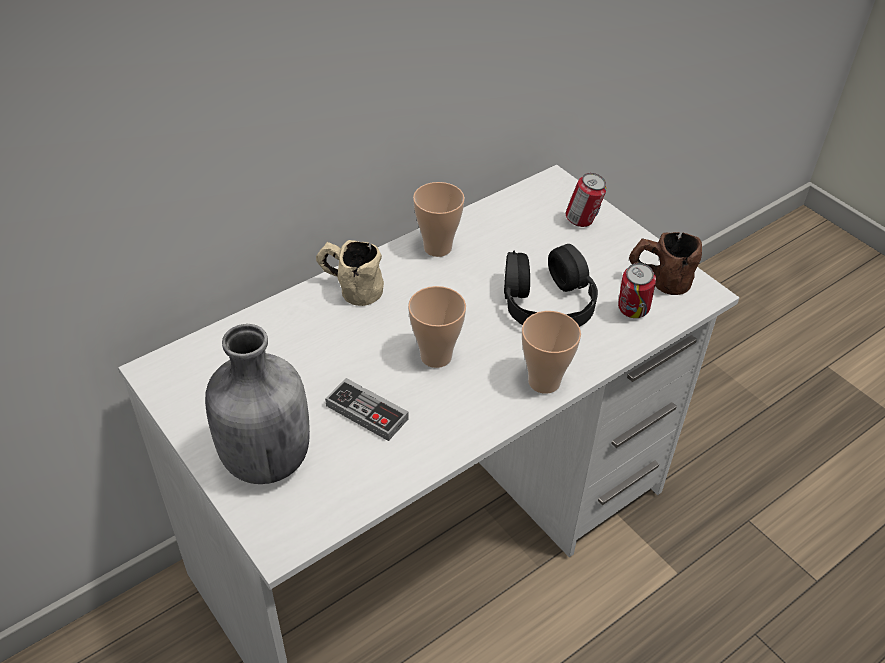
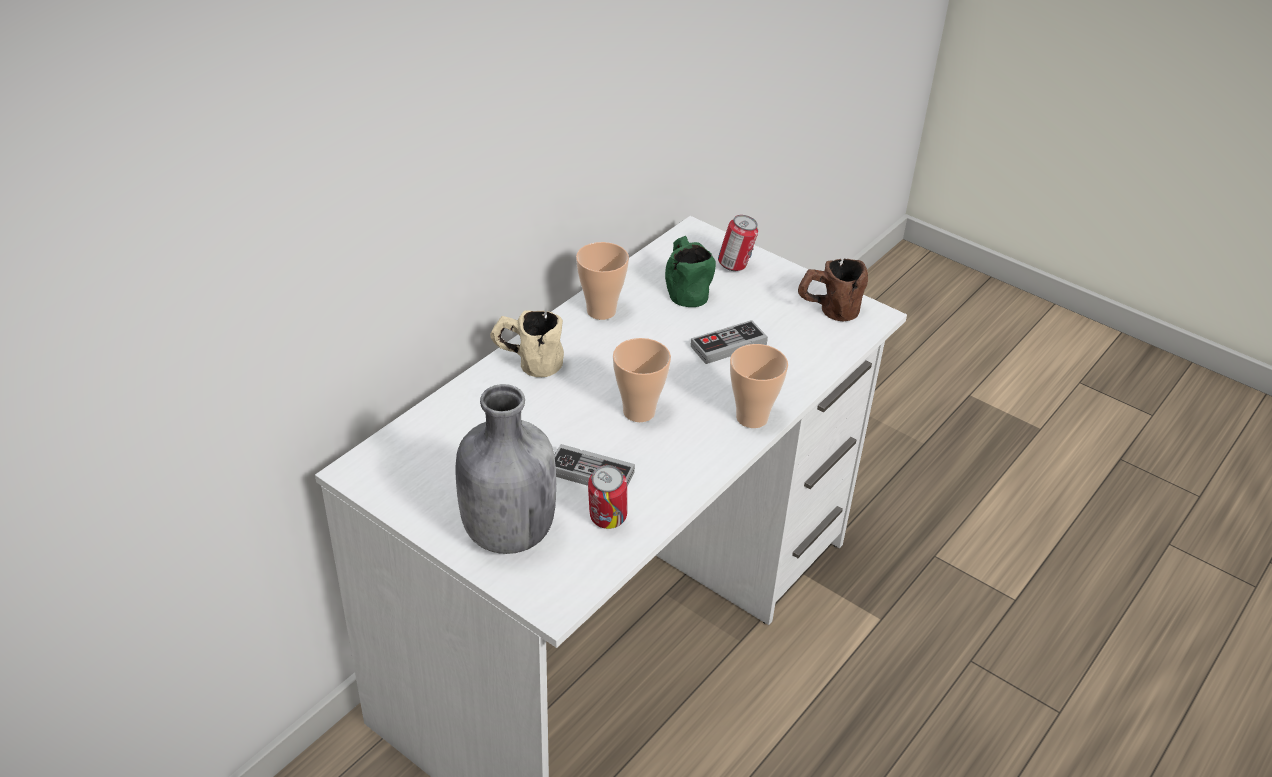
camera: 15 degrees left, 5 degrees down
(525, 237) = (684, 288): none -> green mug
(547, 302) = (728, 345): black headphones -> game controller
(632, 312) = (812, 343): can -> can (607, 521)

